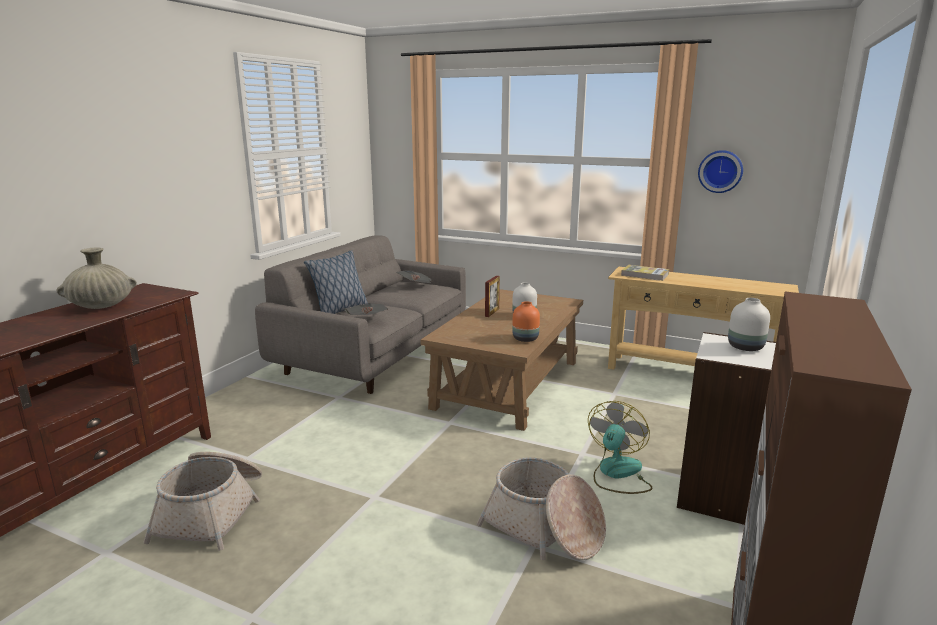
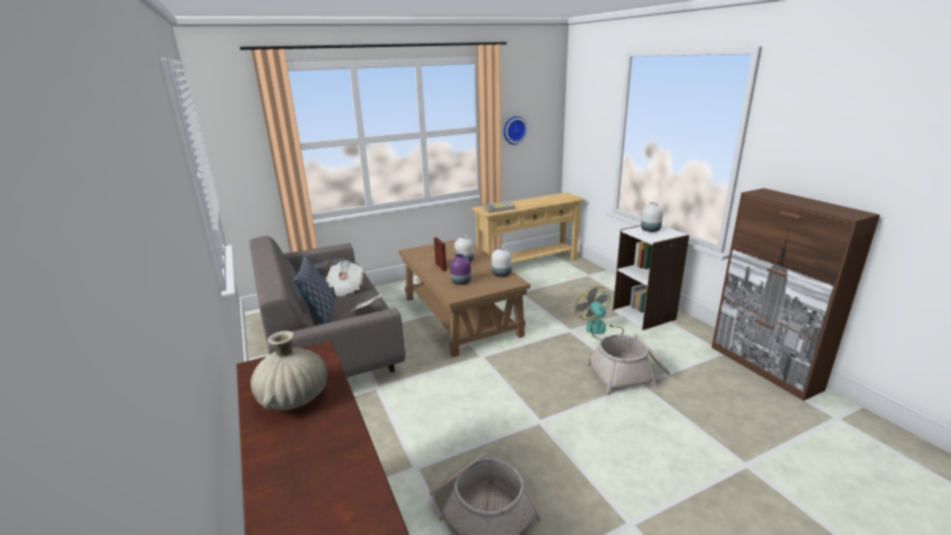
camera: 50 degrees left, 5 degrees up
(398, 300) = (346, 287): none -> newspaper
(474, 329) = (461, 282): none -> purple vase
(526, 339) = (501, 274): orange vase -> white vase

